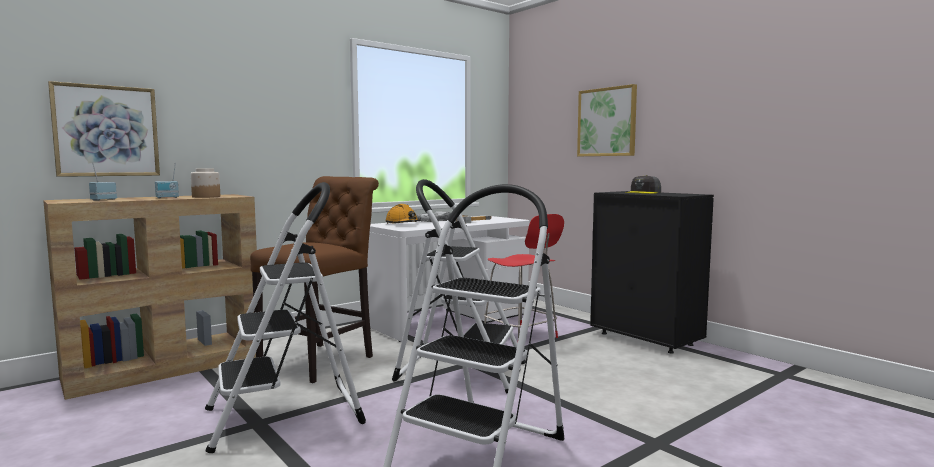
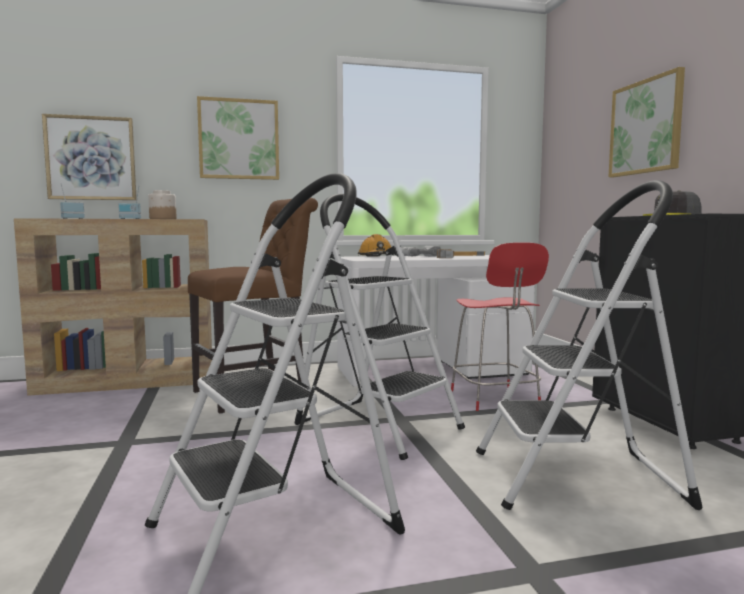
camera: 25 degrees right, 0 degrees up
(263, 113) = (239, 139): none -> picture
(289, 416) = (157, 441): step ladder -> step ladder (583, 479)

